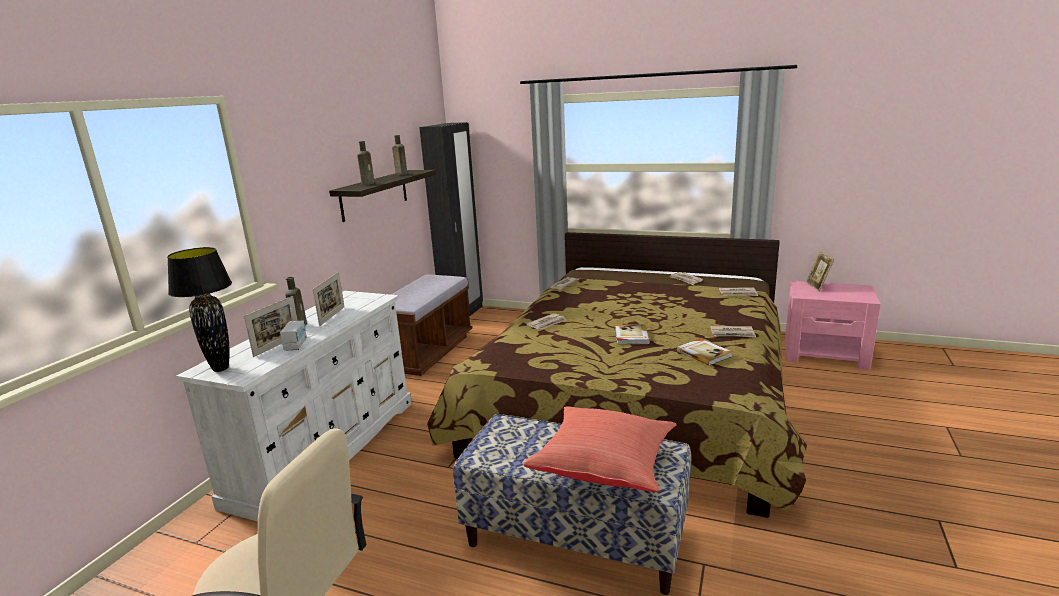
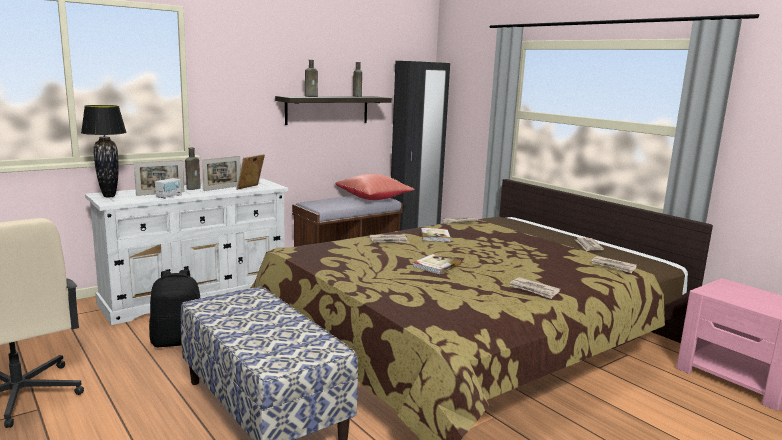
camera: 30 degrees right, 5 degrees down
(386, 509) = (178, 341): none -> black backpack
(604, 466) = (267, 339): red pillow -> red pillow (374, 198)
(704, 353) = (472, 294): book -> book (435, 236)
(817, 286) = (744, 290): picture frame -> picture frame (251, 188)

